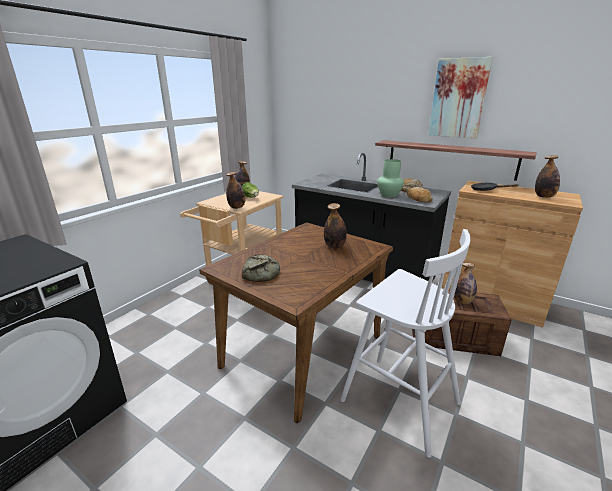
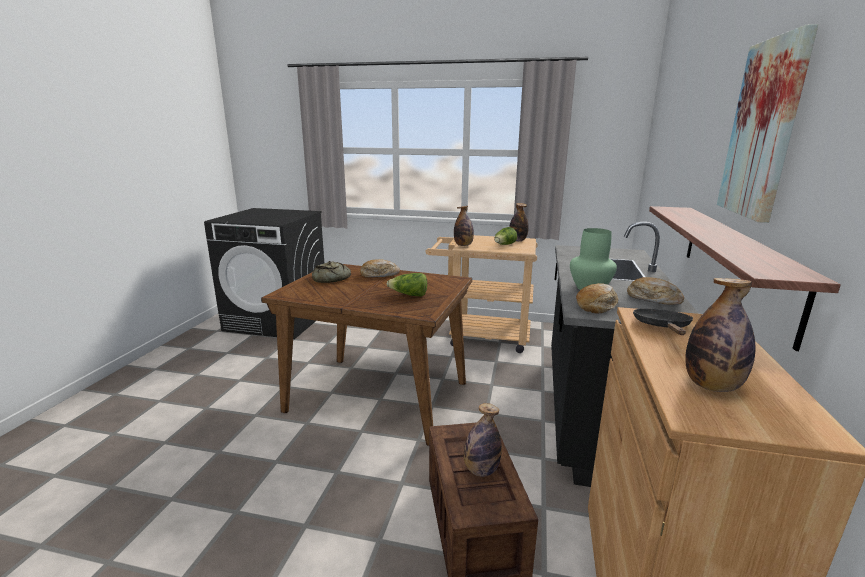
camera: 70 degrees right, 5 degrees down
(270, 251) = (379, 275): none -> bread
(334, 246) = (409, 295): bottle -> lettuce
(397, 400) = (318, 471): white stool -> none

